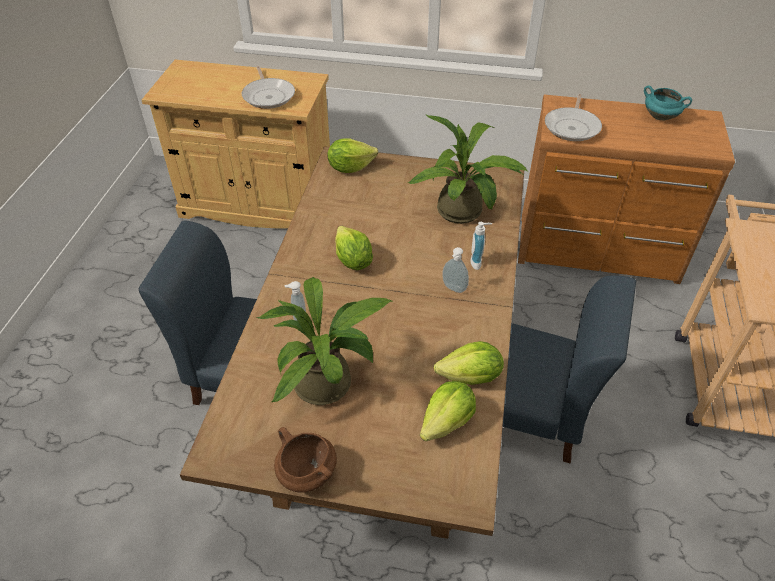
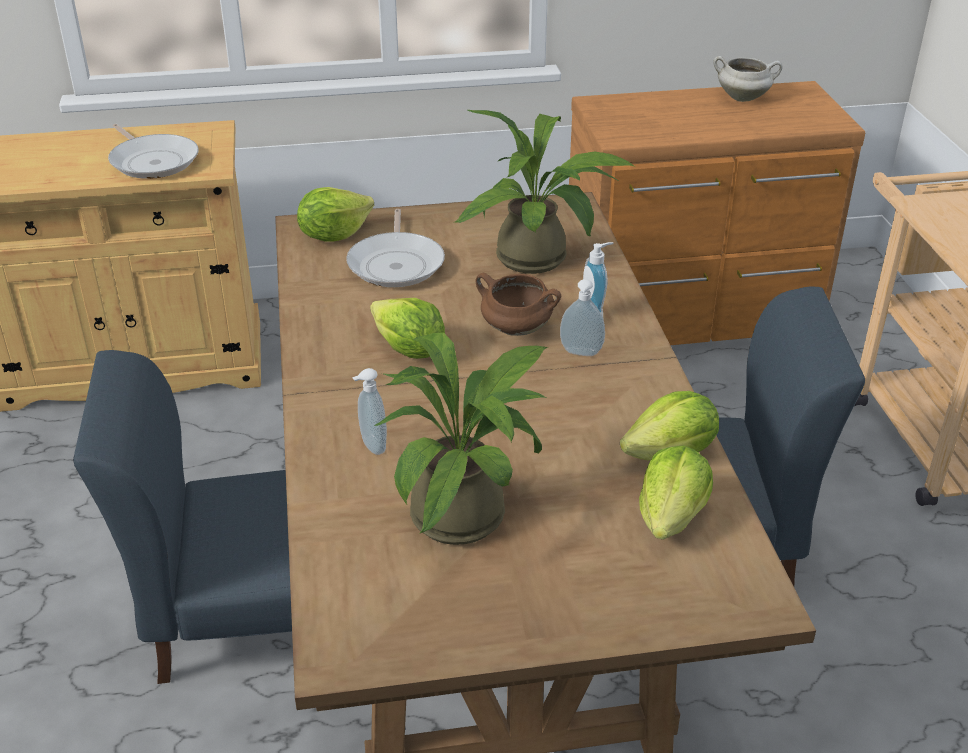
camera: 20 degrees left, 10 degrees down
(306, 473) = (502, 637): brown cooking pot -> brown cooking pot (515, 329)
(572, 126) = (635, 127): frying pan -> frying pan (397, 263)
(661, 117) = (743, 98): turquoise cooking pot -> white cooking pot

